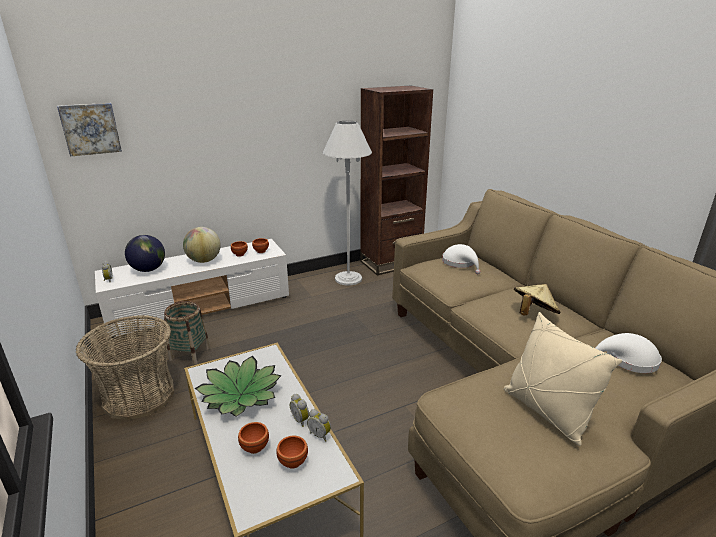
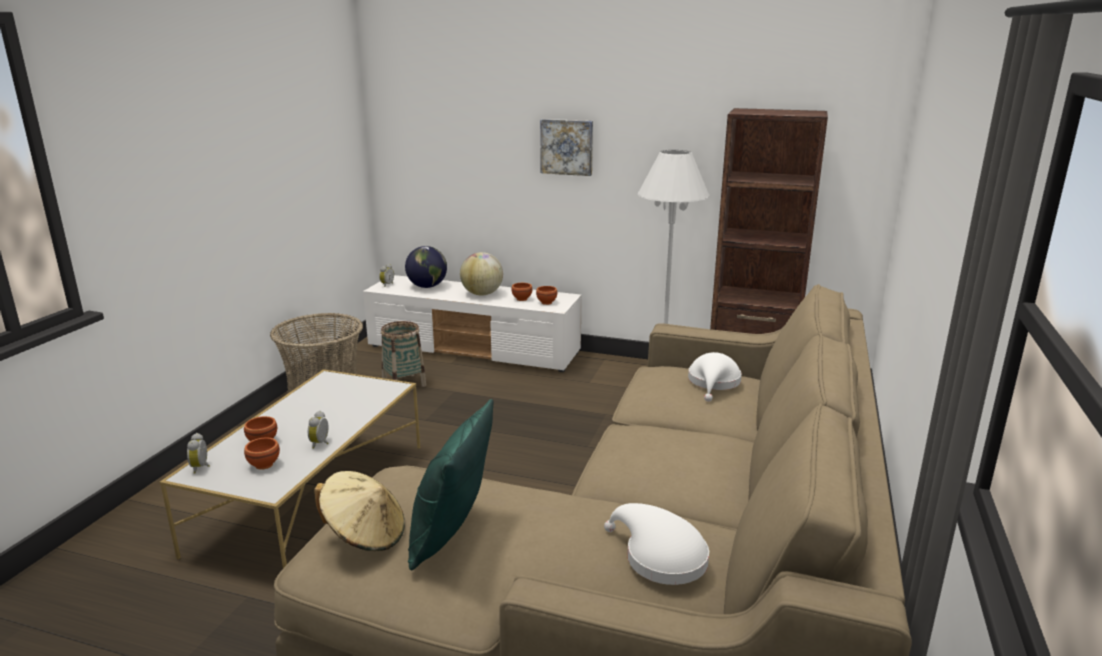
camera: 45 degrees right, 5 degrees down
(90, 129) = (408, 125): picture -> picture (567, 147)
(241, 394) = (320, 405): potted plant -> none
(320, 435) = (312, 460): alarm clock -> alarm clock (201, 467)
(533, 314) = (674, 465): beige hat -> beige hat (365, 535)
(546, 412) = (451, 534): beige pillow -> green pillow

